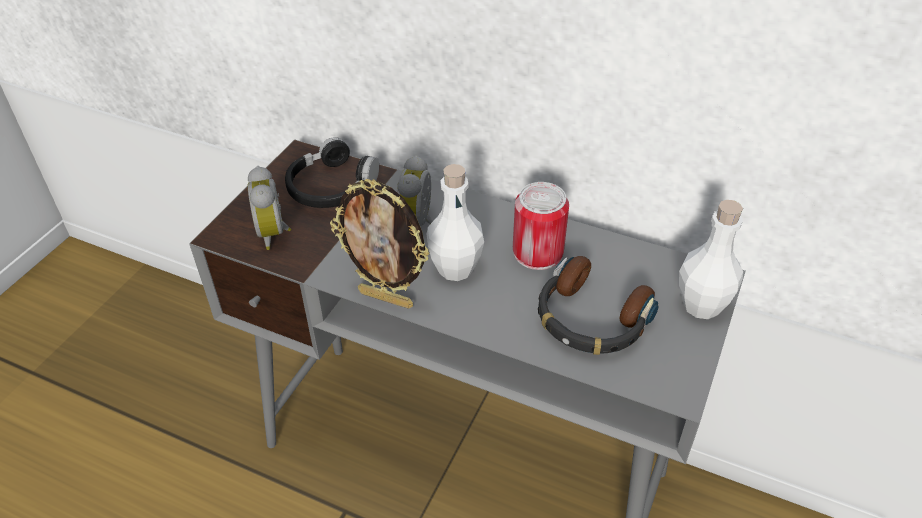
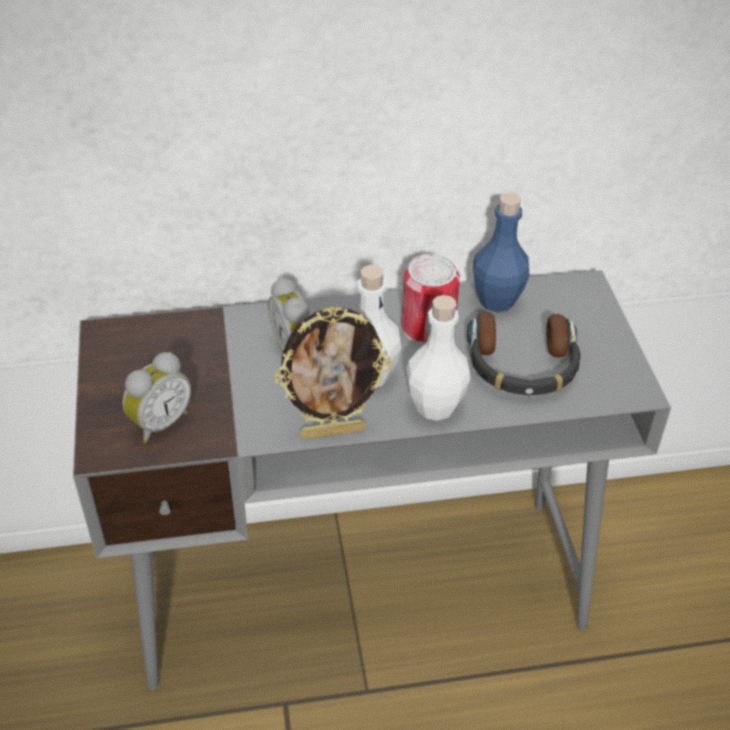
camera: 35 degrees left, 0 degrees up
(275, 233) = (159, 423): alarm clock -> alarm clock turned 90 degrees counterclockwise
(331, 187) = (172, 352): black headphones -> none
(619, 255) = (496, 300): none -> blue bottle
(701, 305) = (595, 314): white bottle -> white bottle (435, 406)

